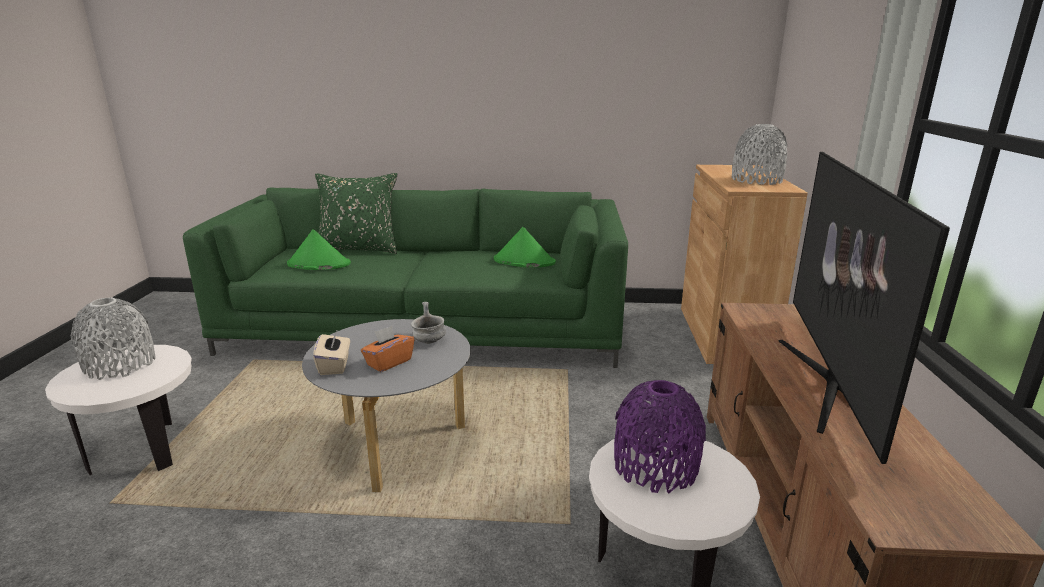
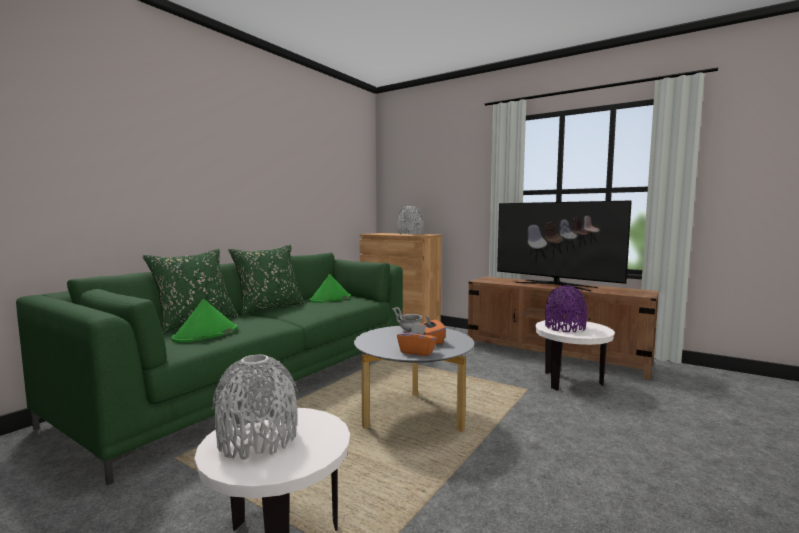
camera: 60 degrees left, 15 degrees down
(335, 366) = (417, 352): beige tissue box -> orange tissue box
(448, 252) = (269, 308): none -> green pillow

